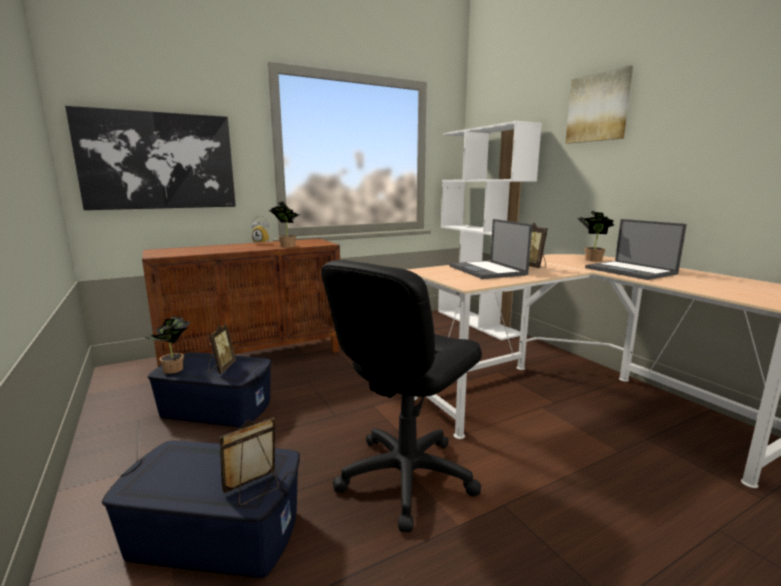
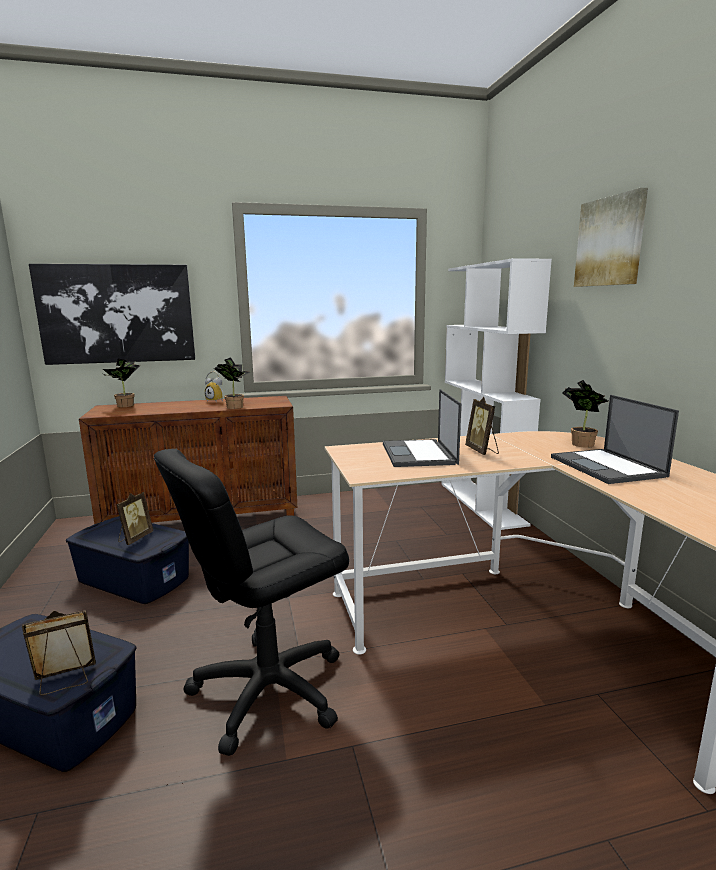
camera: 15 degrees right, 0 degrees up
(174, 370) = (91, 536): potted plant -> potted plant (125, 406)

